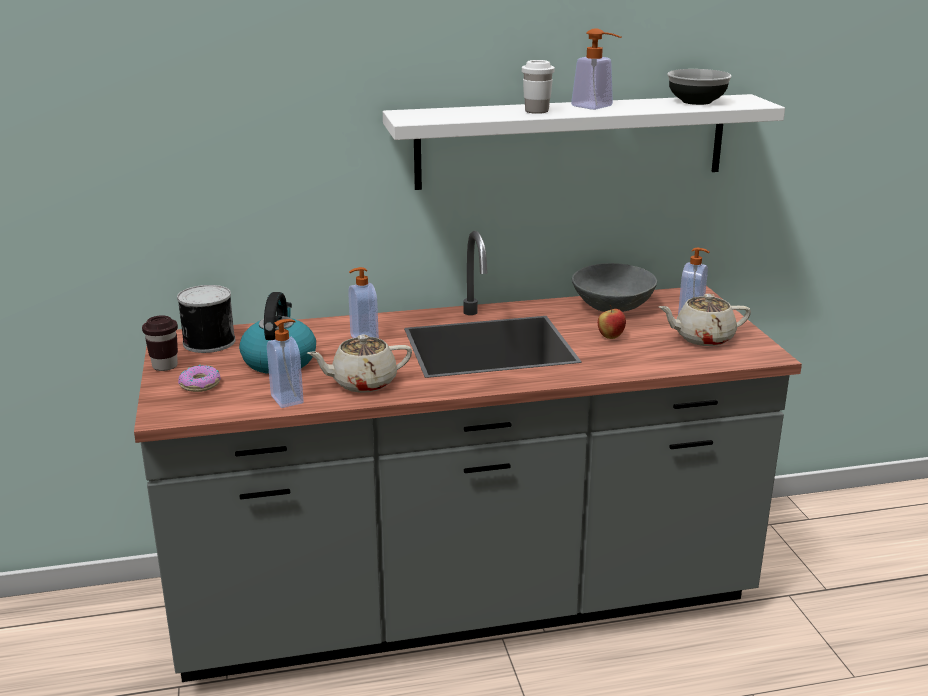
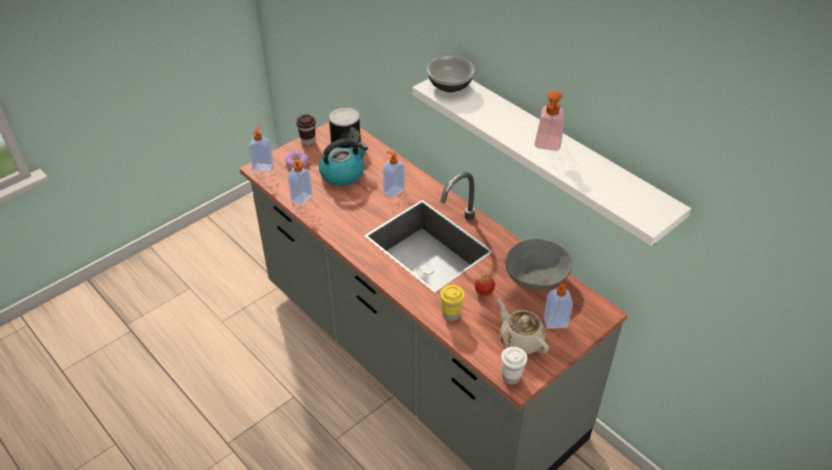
camera: 60 degrees right, 20 degrees up
(166, 411) = (263, 167): none -> soap dispenser
(362, 383) = (339, 216): beige teapot -> none
(536, 111) = (506, 125): white cup -> white cup (511, 377)
(629, 362) = (451, 314): none -> yellow cup
(696, 101) = (621, 186): bowl -> bowl (450, 86)

